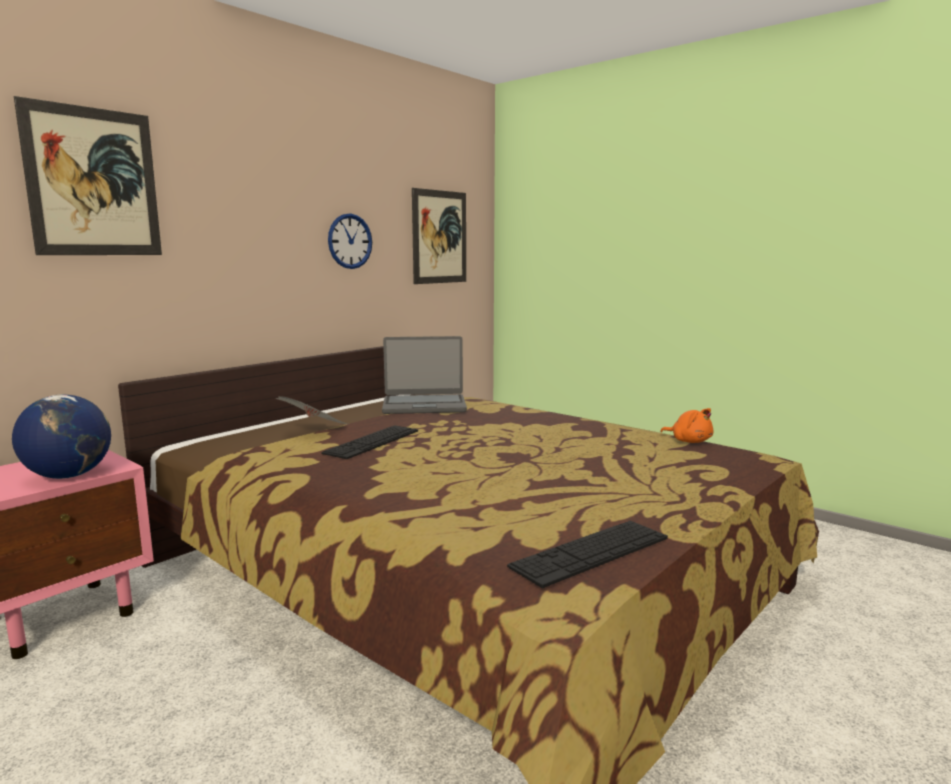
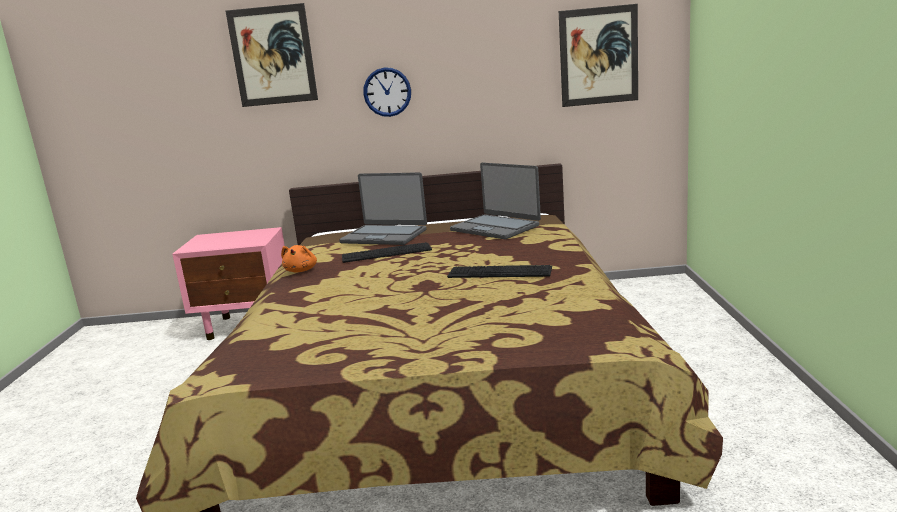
camera: 50 degrees right, 5 degrees up
(68, 476) = (233, 244): globe -> none
(315, 429) = (384, 236): newspaper -> laptop
(350, 241) = (483, 72): wall clock -> wall clock (387, 92)
(591, 552) = (280, 360): keyboard -> keyboard (499, 272)
(689, 441) = (597, 308): orange plush toy -> orange plush toy (301, 270)

